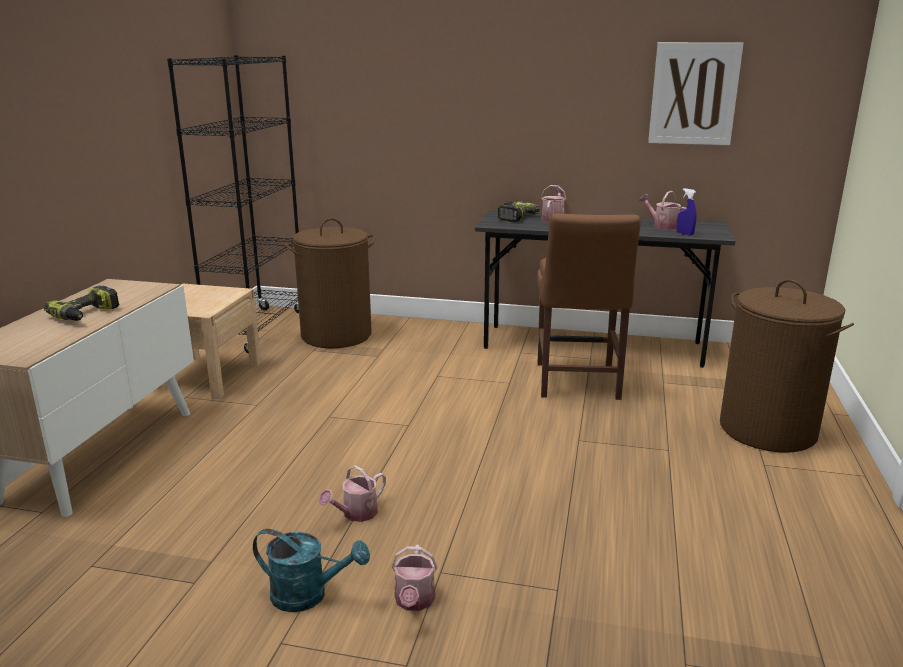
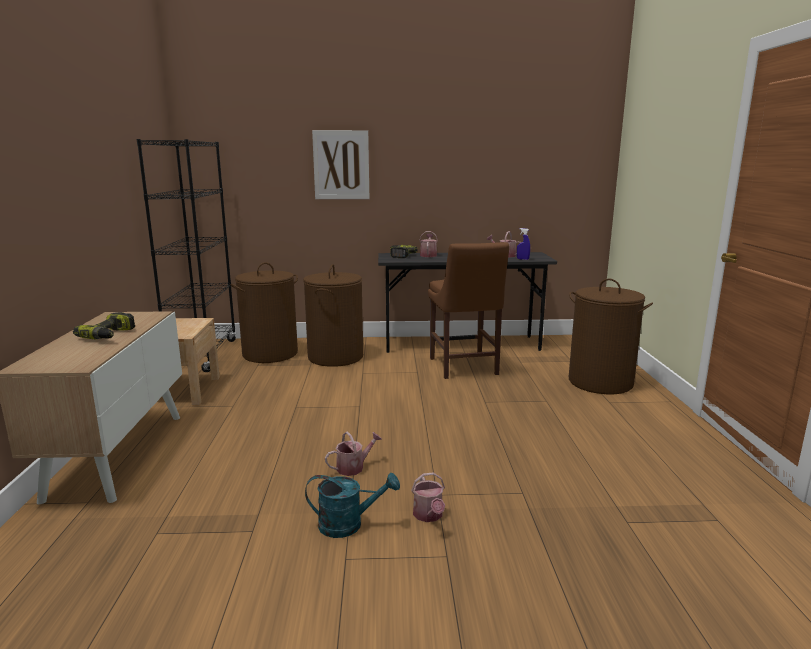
camera: 15 degrees left, 5 degrees down
(356, 514) = (353, 467): watering can -> watering can turned 150 degrees counterclockwise
(414, 348) = (335, 357): none -> brown laundry basket
(694, 94) = (516, 166): picture -> picture (341, 165)

